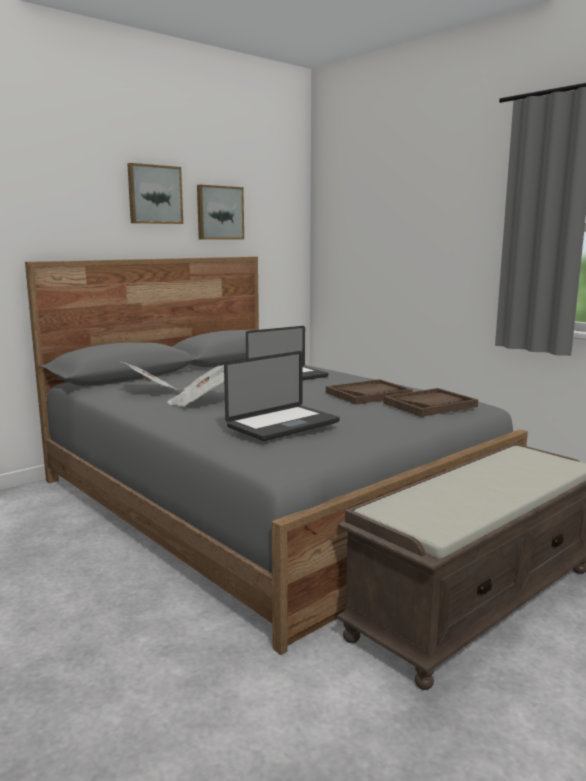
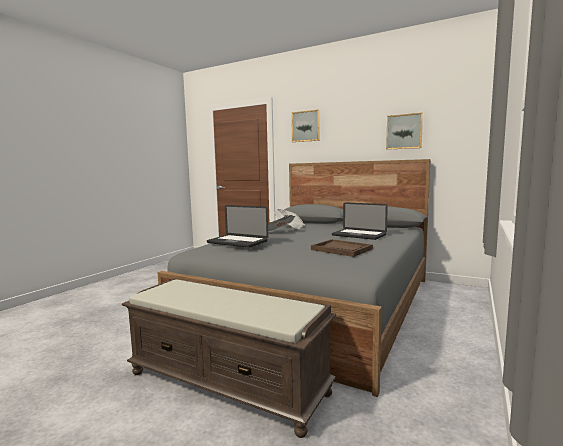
camera: 70 degrees right, 5 degrees down
(154, 194) = (358, 126): picture -> picture (306, 126)
(430, 405) = (328, 260): brown tray -> none

